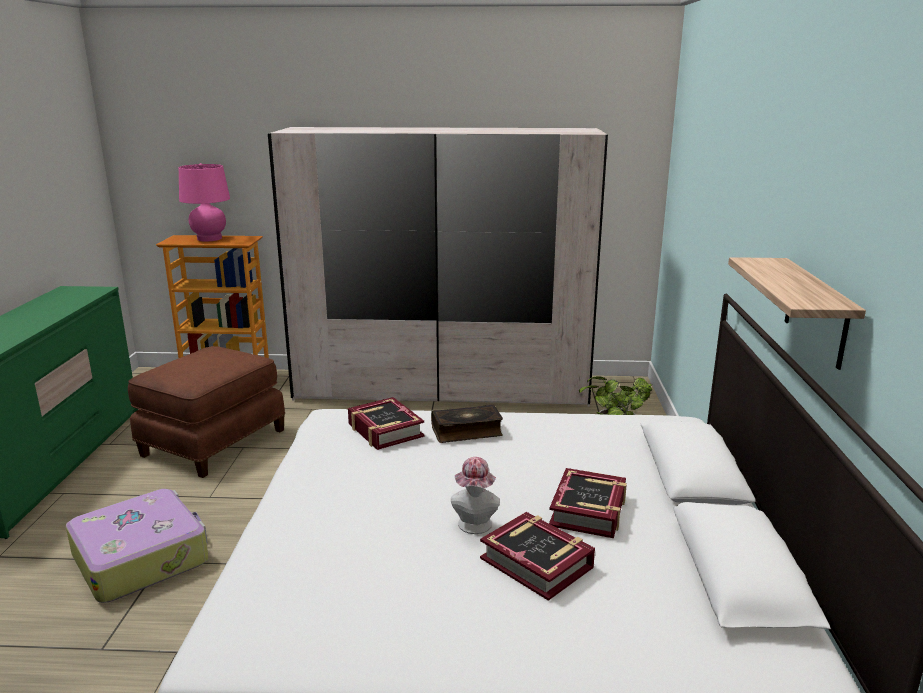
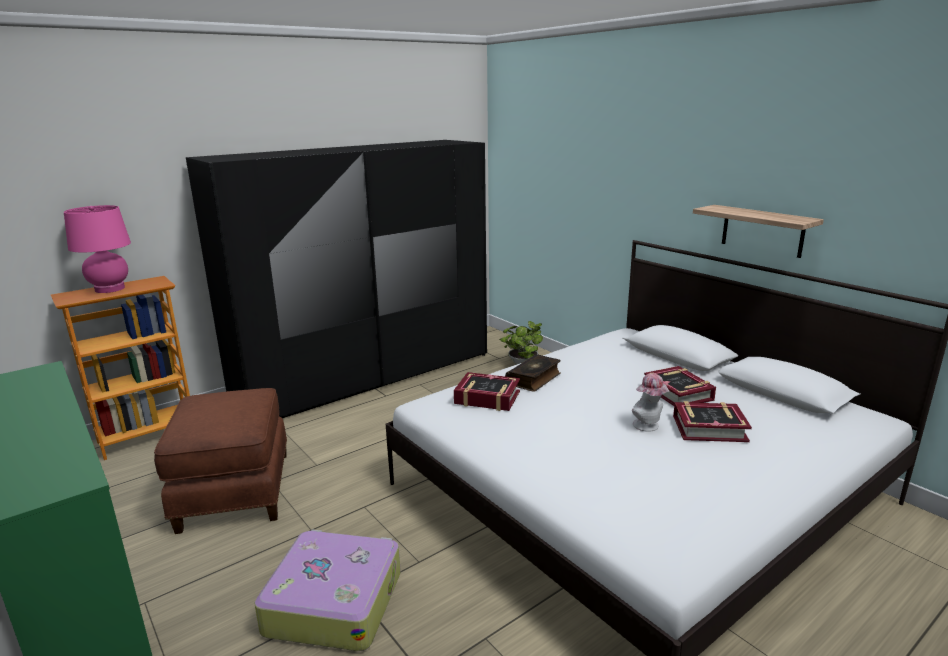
camera: 40 degrees left, 0 degrees up
(443, 389) = (368, 377): white wardrobe -> black wardrobe

